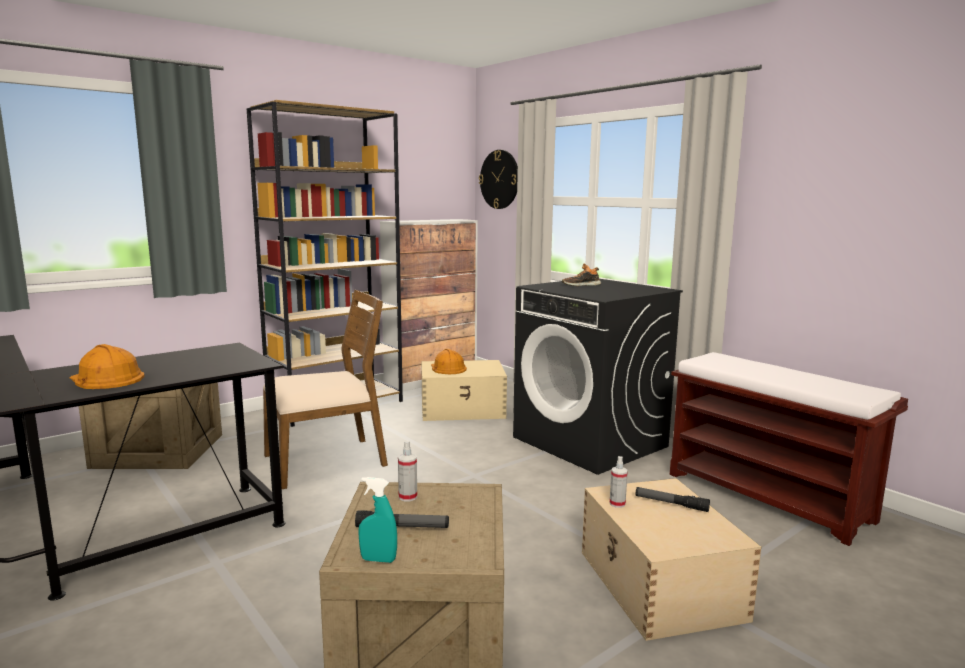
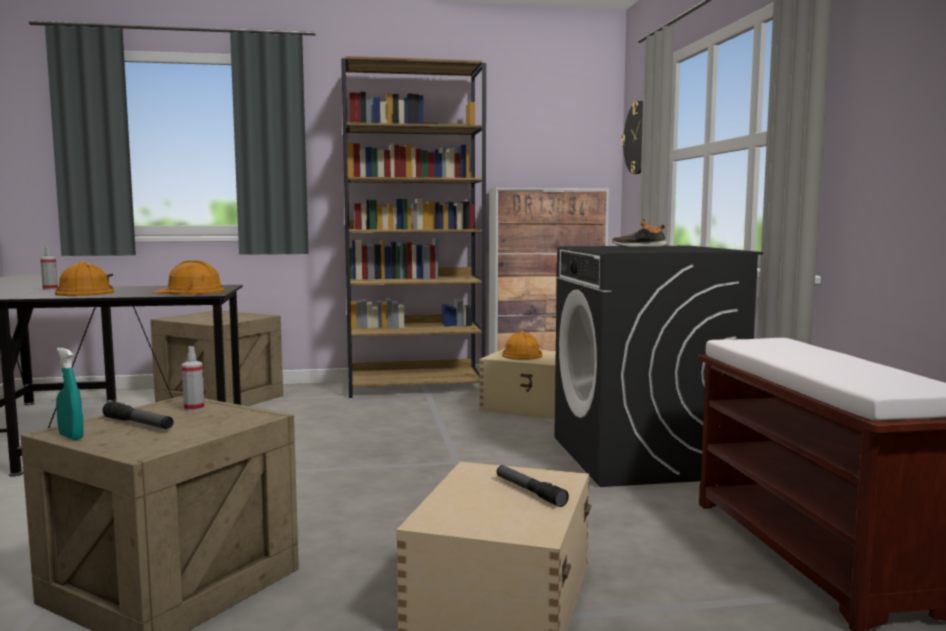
camera: 30 degrees right, 5 degrees down
(227, 363) = (190, 291): none -> orange hard hat
(326, 461) = (336, 427): brown chair -> none
(617, 504) = (466, 479): spray bottle -> spray bottle (50, 289)

